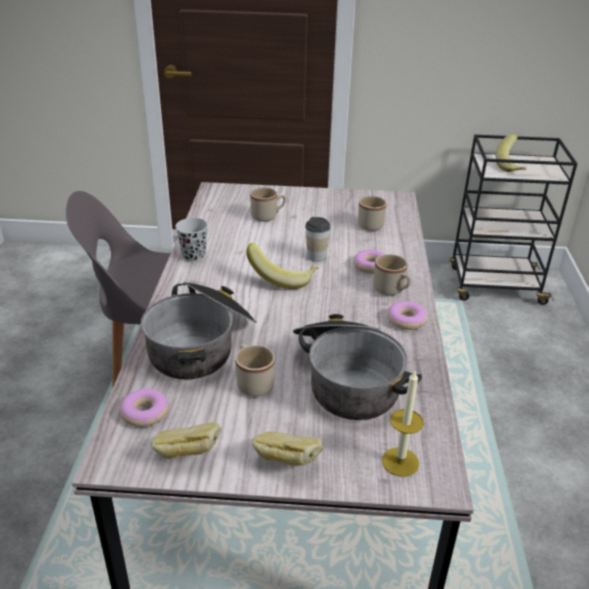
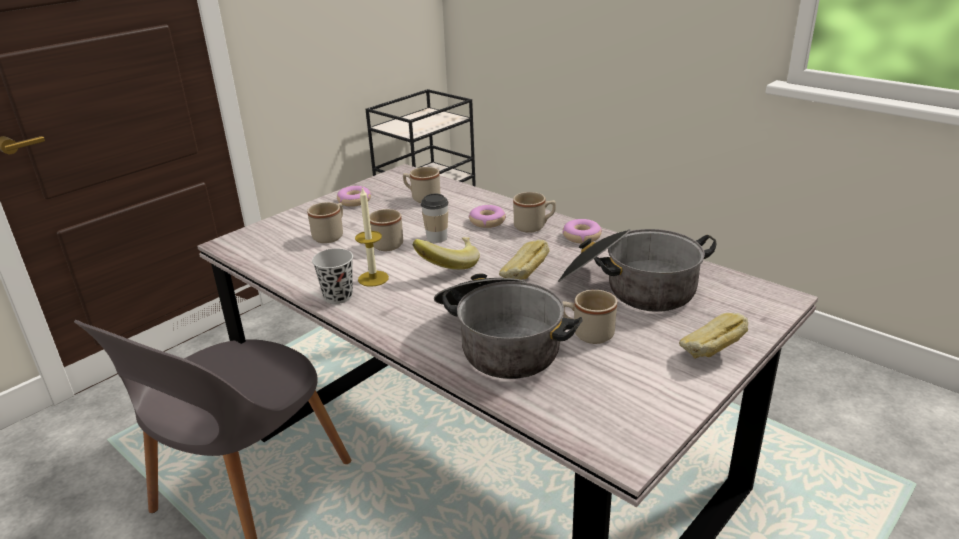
camera: 50 degrees left, 5 degrees down
(145, 413) = (572, 409): donut -> donut (354, 201)
(188, 456) = (659, 403): bread -> bread (525, 278)
(284, 240) = (387, 242): none -> beige mug
(400, 462) = (748, 304): candle -> candle (373, 278)
(512, 166) = (416, 124): banana -> none

